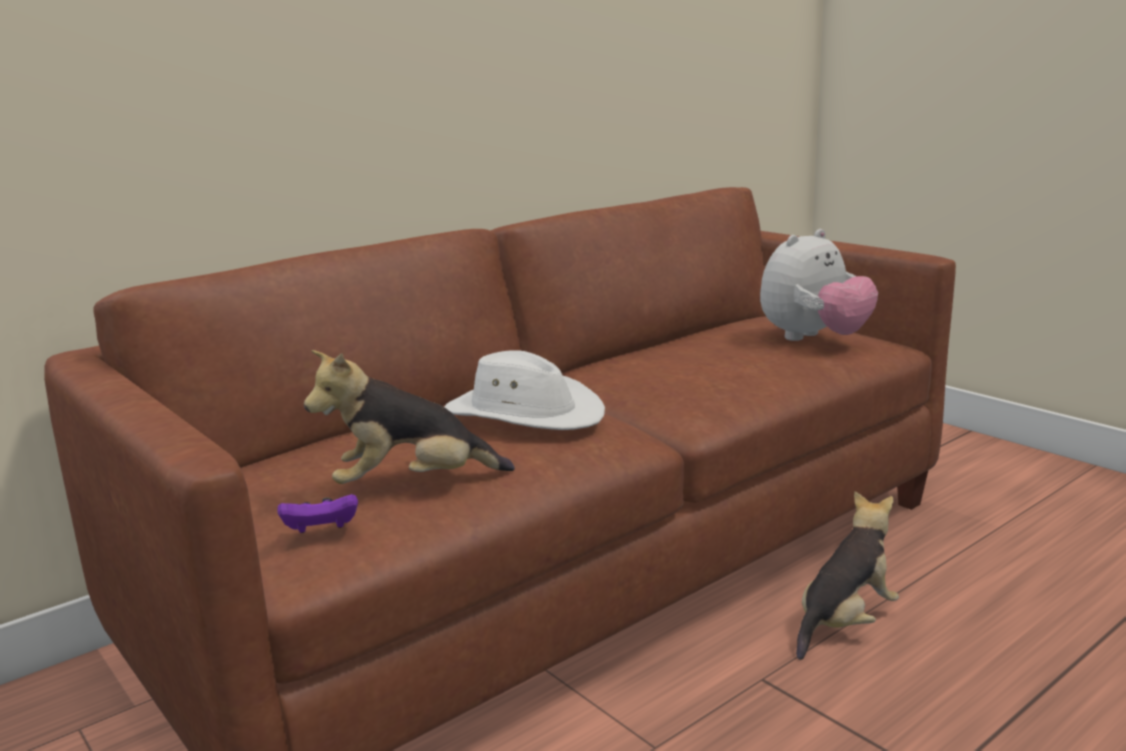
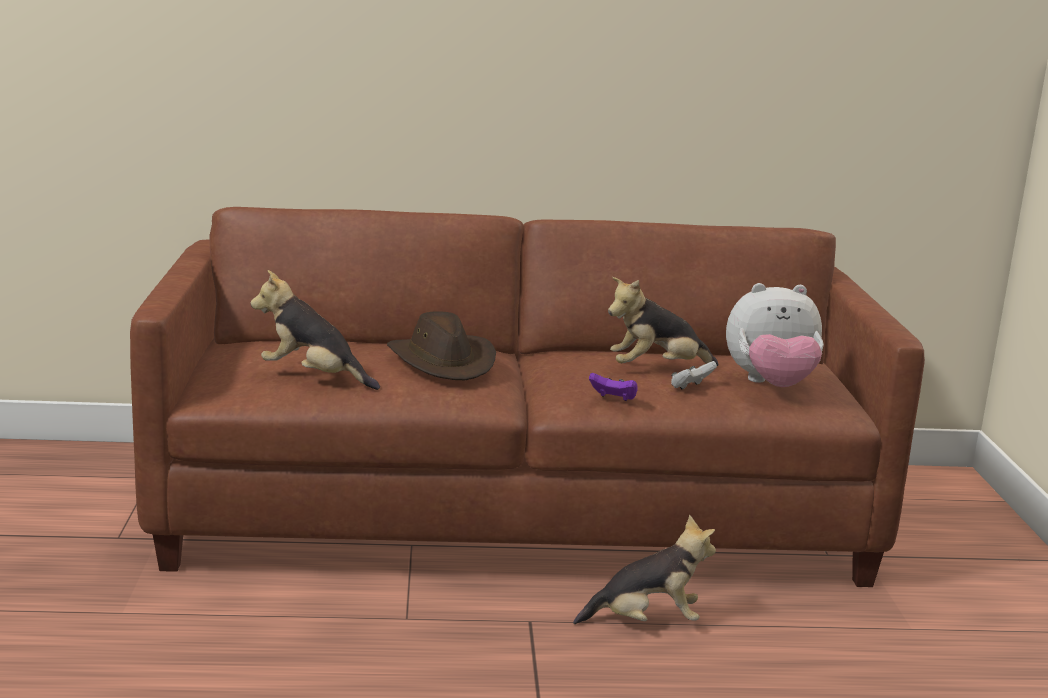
camera: 35 degrees right, 0 degrees up
(321, 531) = (236, 383): purple game controller -> purple game controller (613, 399)
(524, 413) = (443, 361): white hat -> brown hat
(704, 356) = (656, 369): none -> plush toy
(768, 361) = (691, 387): none -> white game controller

